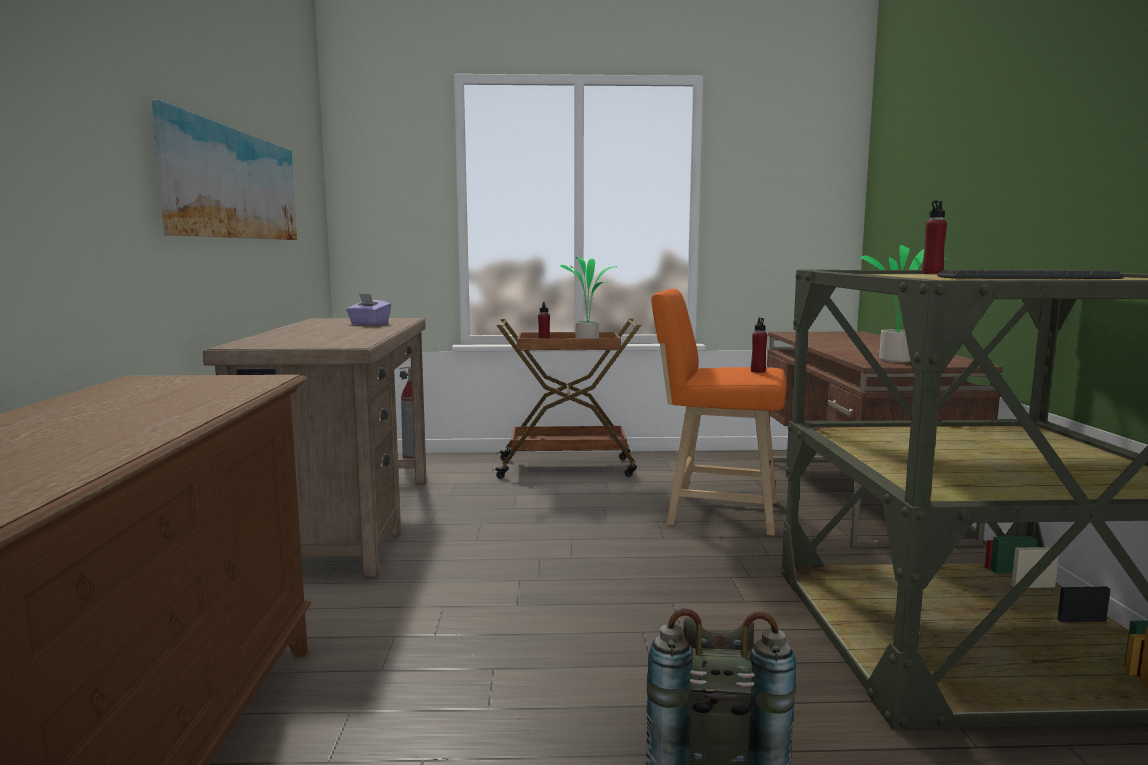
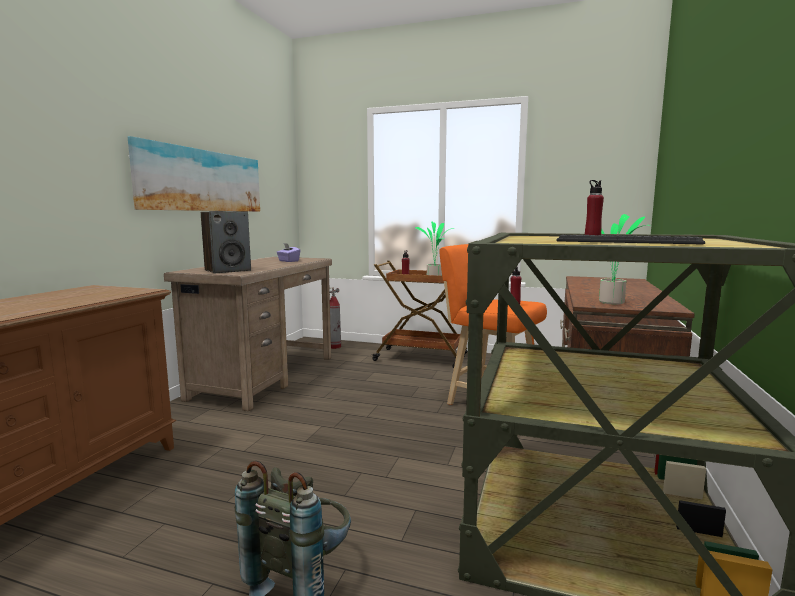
camera: 20 degrees right, 0 degrees up
(317, 342) = (228, 270): none -> speaker

